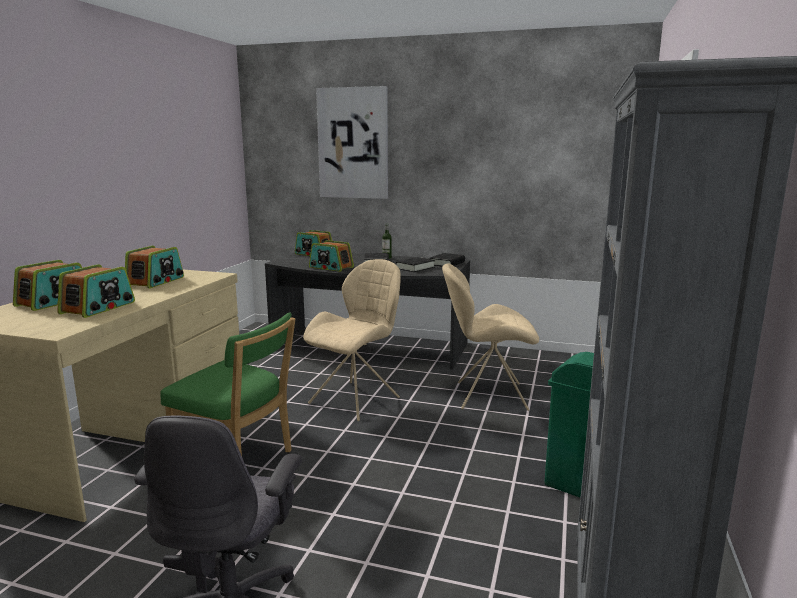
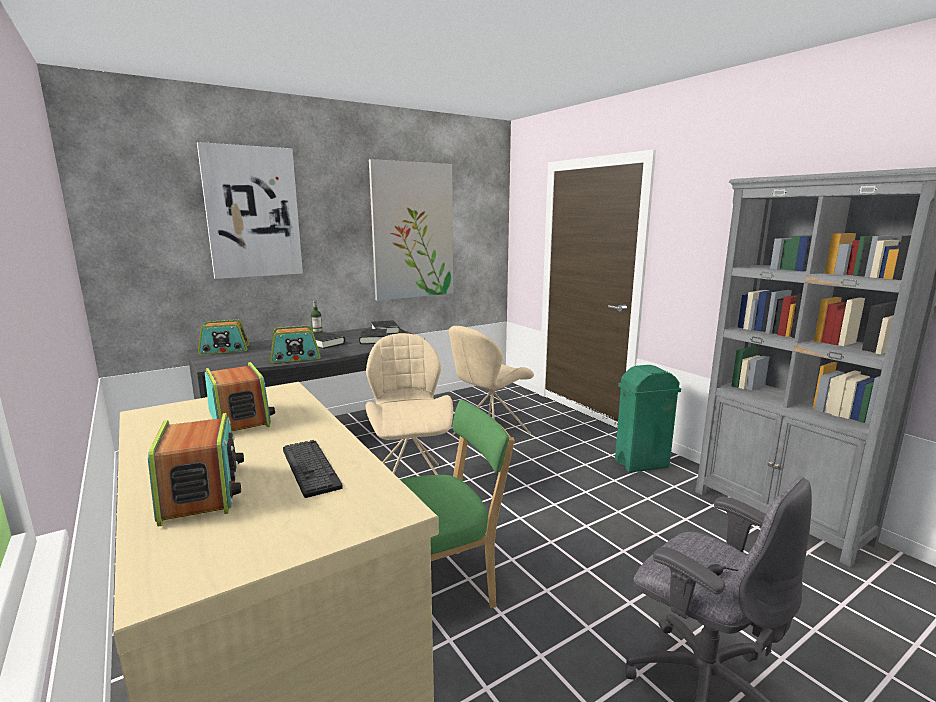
camera: 50 degrees left, 0 degrees up
(98, 308) = (310, 468): radio -> keyboard
(505, 163) = (413, 231): none -> picture

